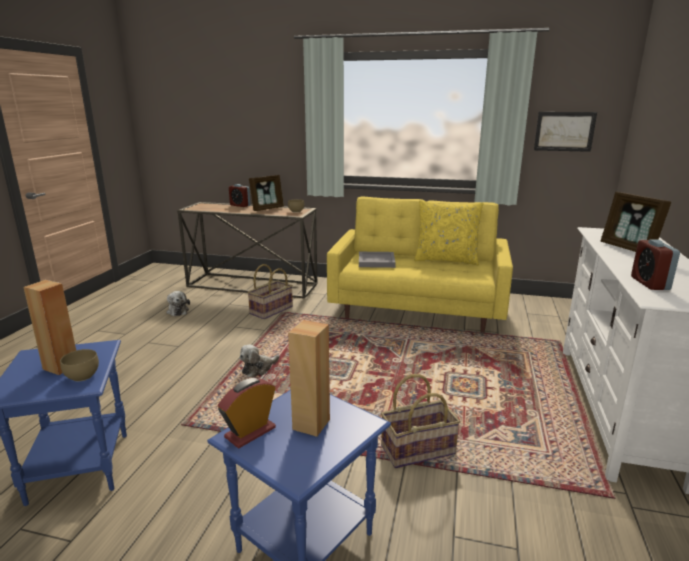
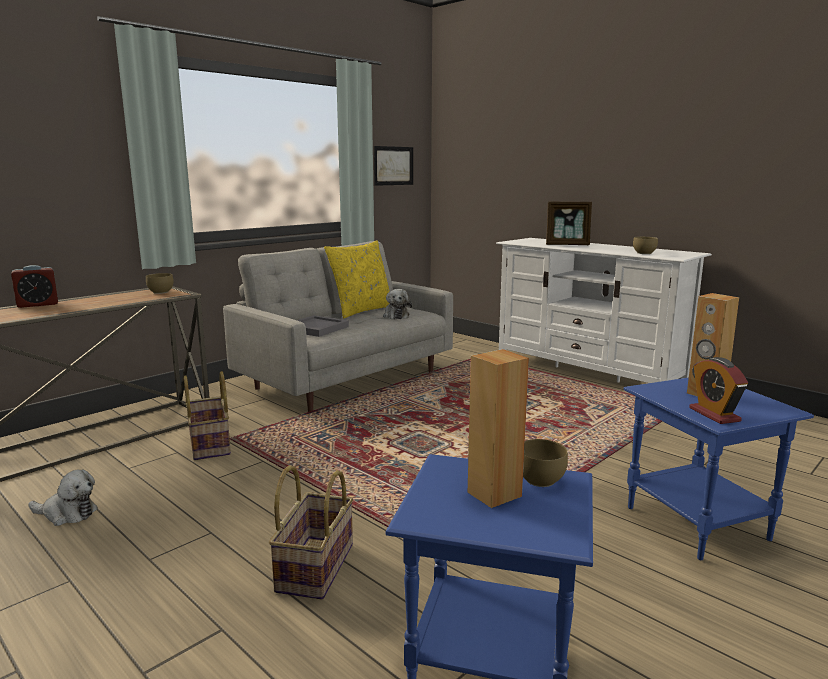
camera: 60 degrees left, 5 degrees down
(258, 369) = (367, 485): plush toy -> plush toy (396, 315)
(267, 208) = (106, 298): picture frame -> none
(417, 449) = (593, 446): basket -> basket (314, 567)
(418, 310) = (347, 379): yellow sofa -> grey sofa
(649, 283) = (645, 253): alarm clock -> brown bowl

